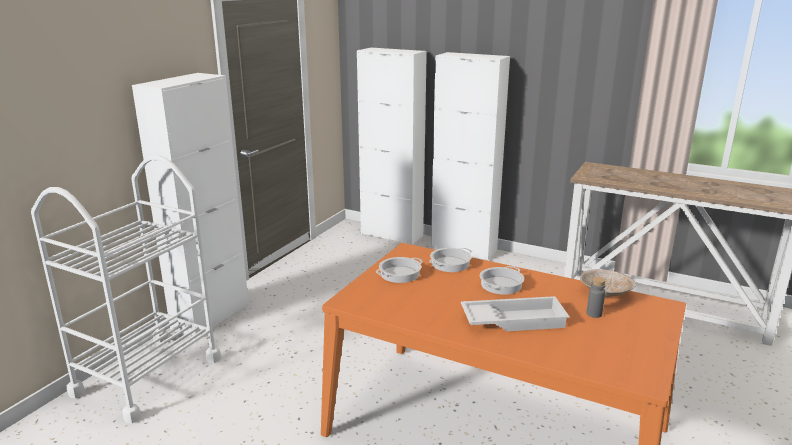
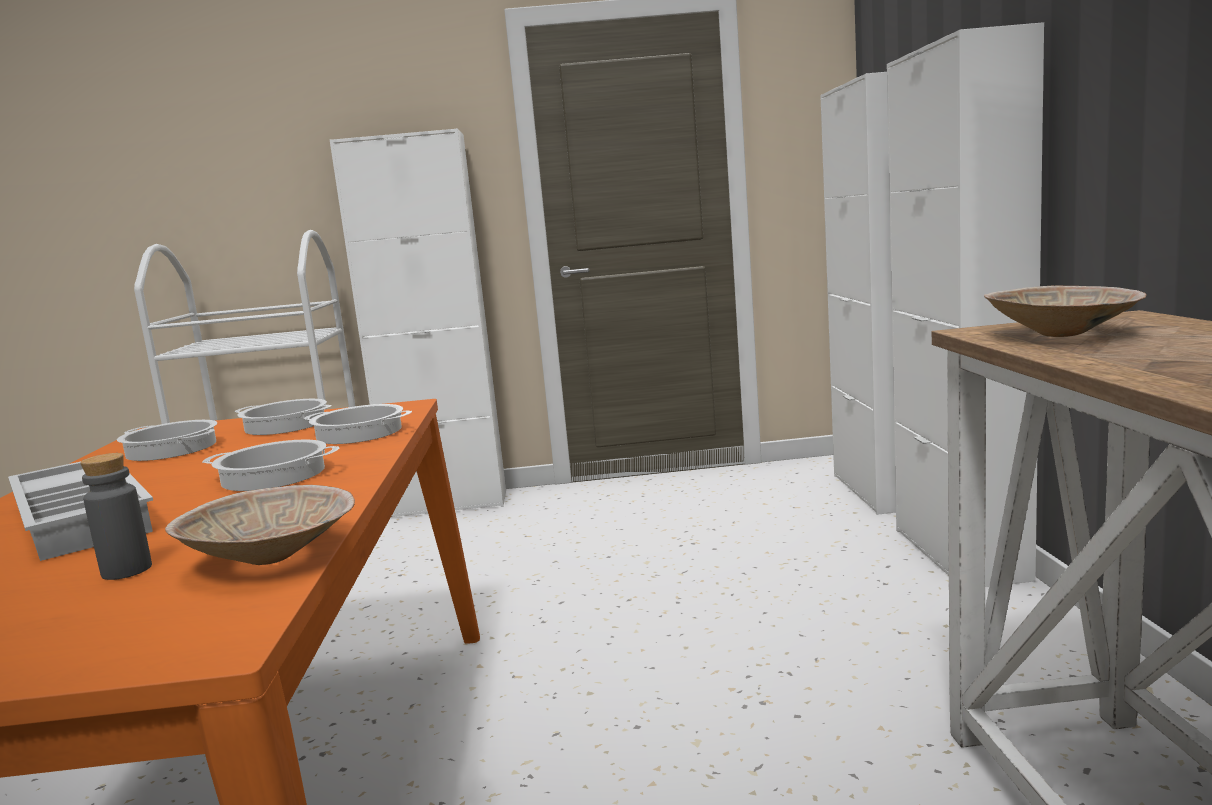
camera: 60 degrees right, 10 degrees down
(406, 300) = (170, 449): none -> cooking pot
(606, 176) = (1063, 335): none -> beige bowl

